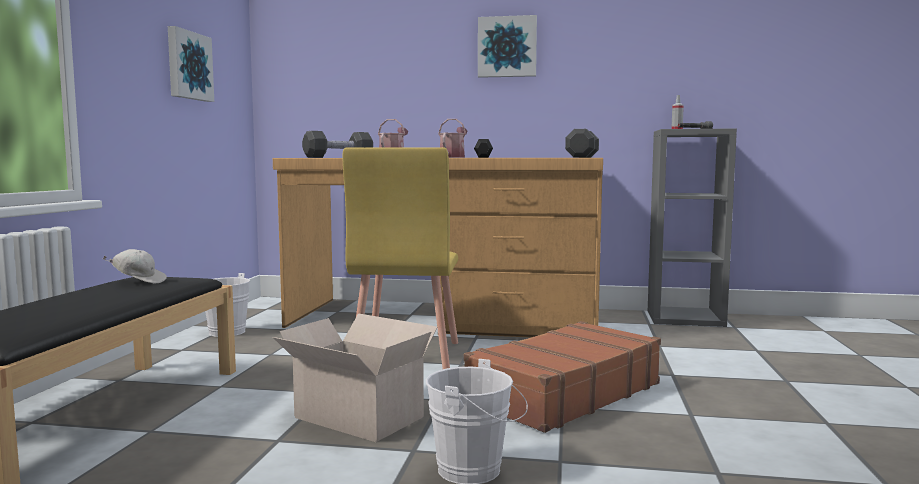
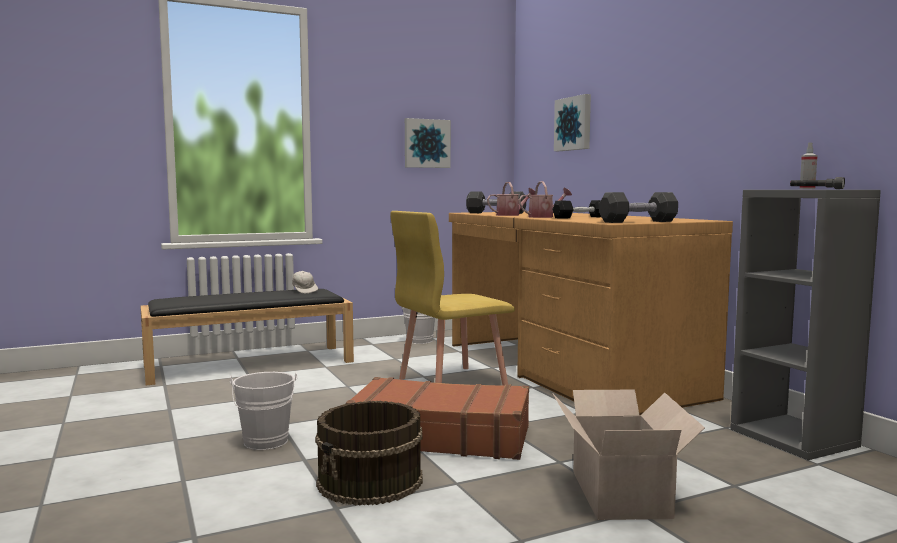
camera: 55 degrees right, 0 degrees up
(356, 416) = (317, 401): cardboard box -> cardboard box (619, 492)
(507, 47) = (664, 98): picture -> picture (574, 123)
(657, 444) = (371, 481): none -> brown bucket

